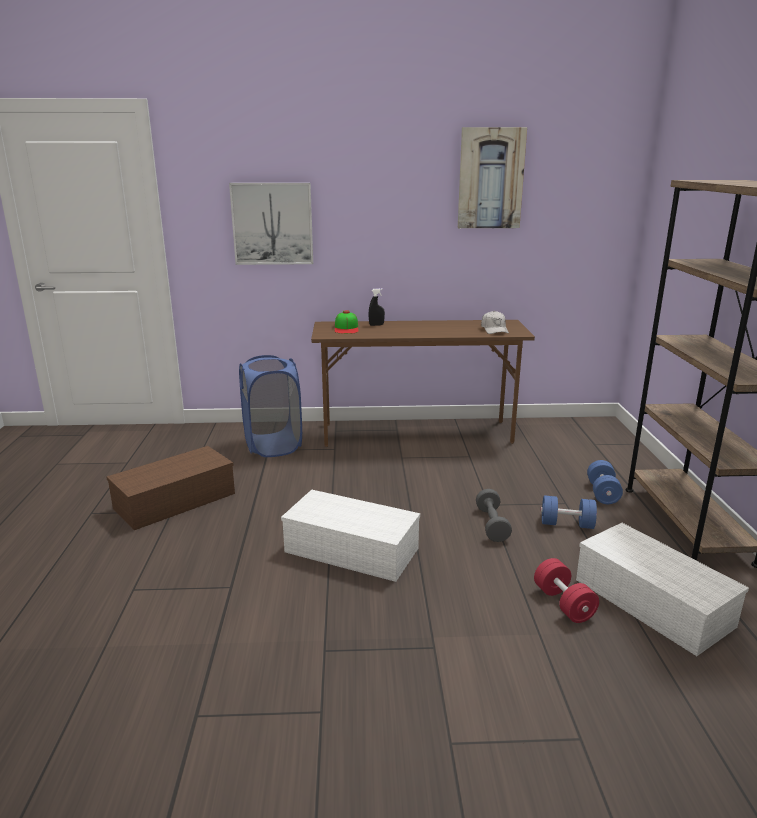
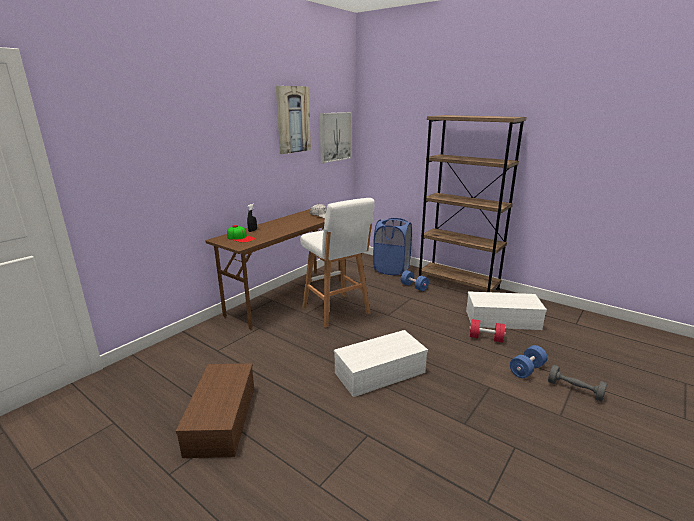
camera: 50 degrees left, 0 degrees up
(272, 224) = (161, 166): picture -> picture (335, 137)
(273, 445) = (214, 346): blue laundry basket -> blue laundry basket (391, 269)
(438, 471) = (337, 311): none -> white stool
(492, 525) = (406, 323): grey dumbbell -> grey dumbbell (574, 390)
(566, 524) = (428, 306): blue dumbbell -> blue dumbbell (527, 369)

